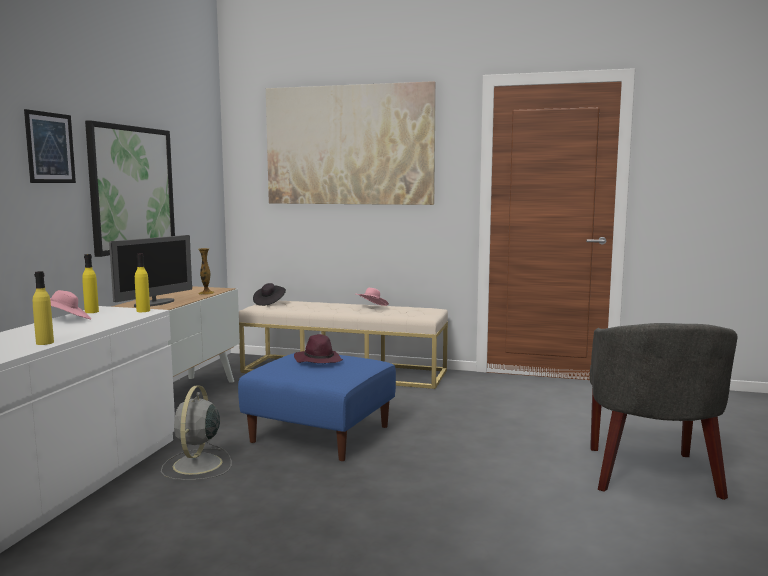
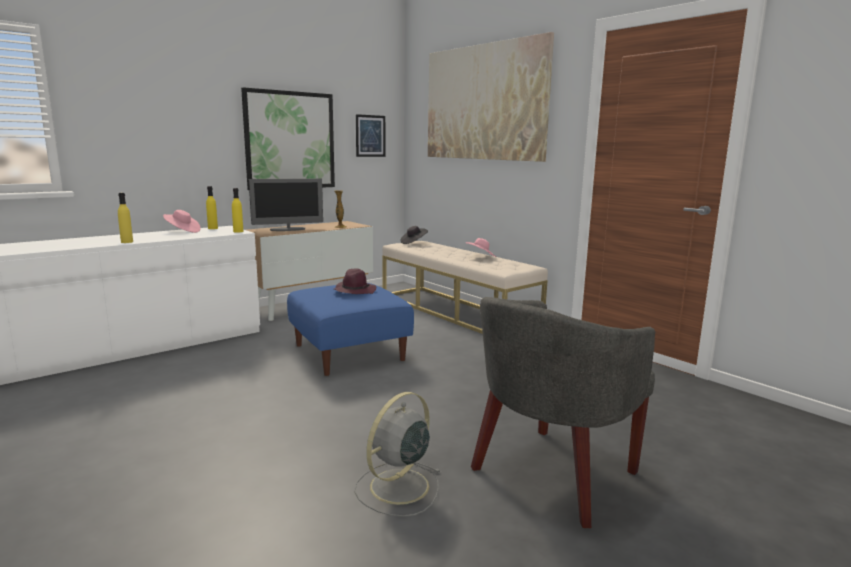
camera: 35 degrees right, 5 degrees up
(50, 148) = (205, 108): picture -> picture (370, 136)
(197, 465) = (241, 351): grey fan -> grey fan (397, 488)

